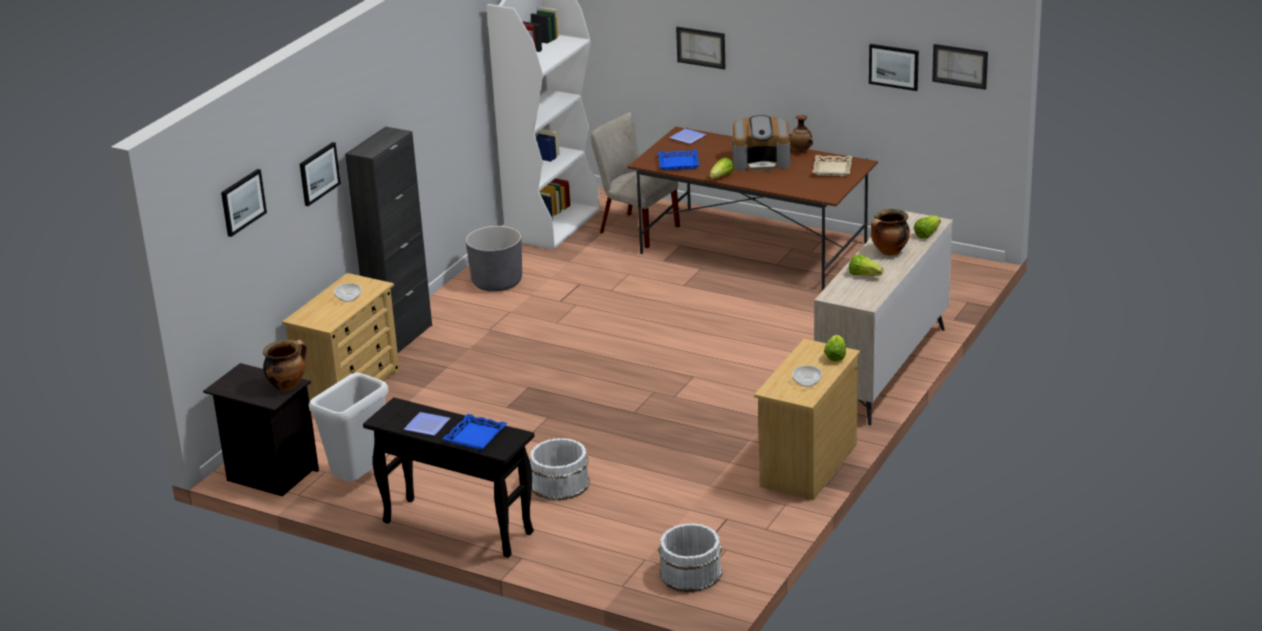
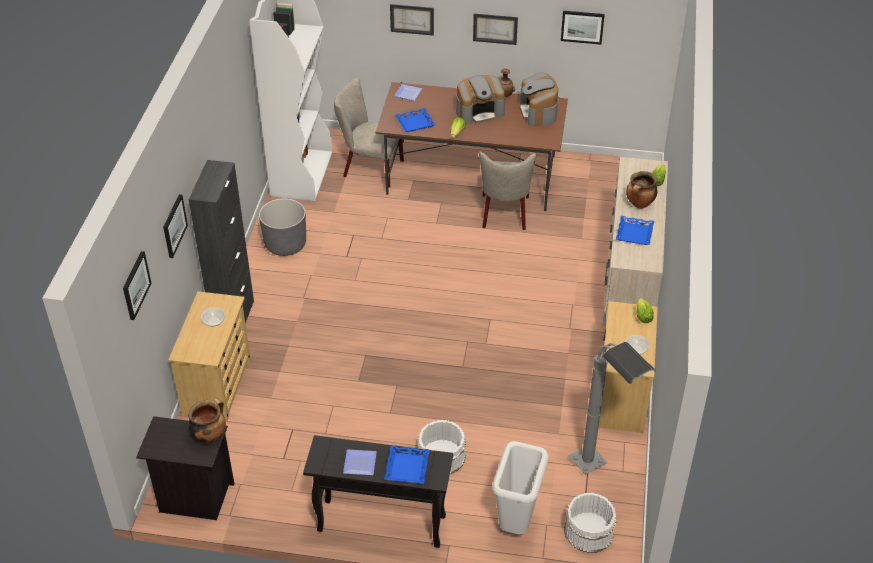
camera: 20 degrees left, 15 degrees up
(359, 480) = (274, 487): white trash can -> white trash can (516, 523)
(736, 528) = (600, 474): none -> grey floor lamp
(770, 288) = (504, 215): none -> beige chair
(832, 169) = (538, 112): beige tray -> coffee machine
(864, 275) = (634, 233): lettuce -> blue tray
(960, 66) = (639, 24): picture -> picture (495, 28)

